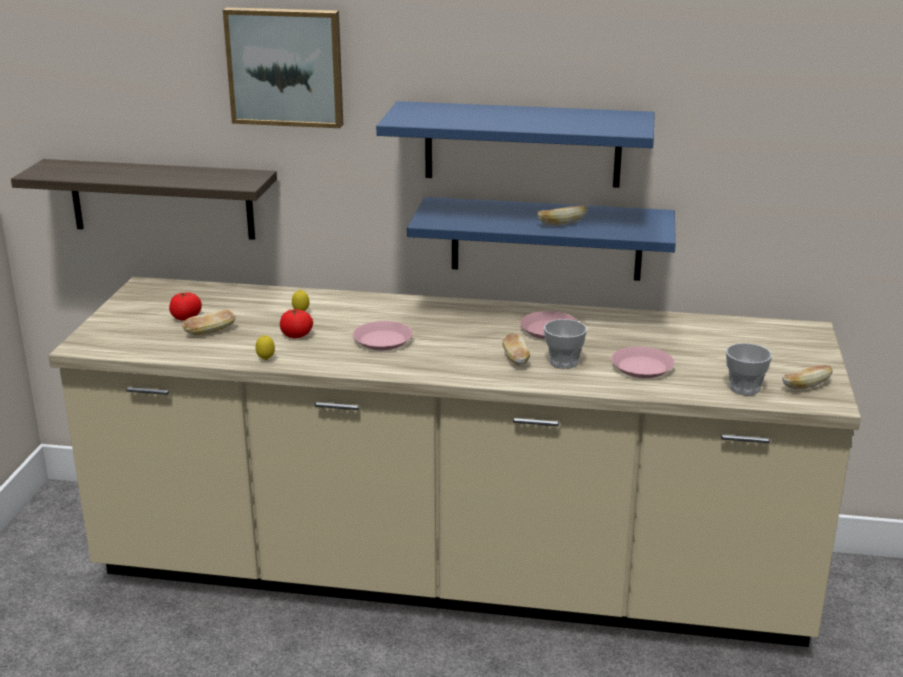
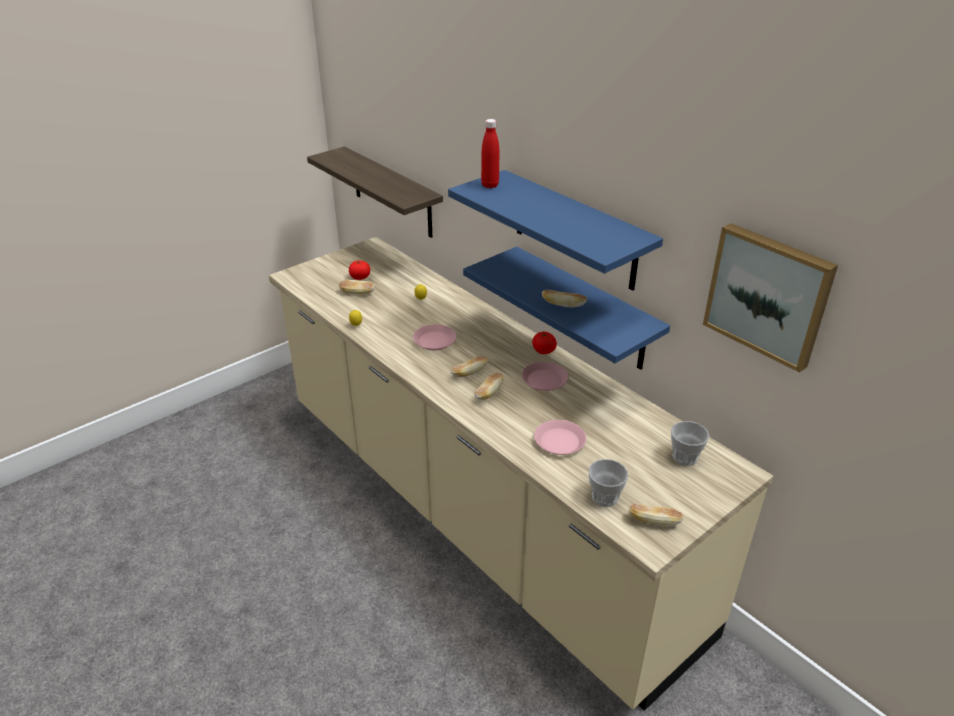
camera: 40 degrees right, 10 degrees up
(286, 66) = (449, 124): picture -> picture (768, 294)
(296, 335) = (395, 315): tomato -> tomato (543, 351)
(414, 113) = (490, 185): none -> red bottle
(467, 352) = (469, 373): none -> bread
(563, 362) = (515, 410): cup -> cup (685, 457)

